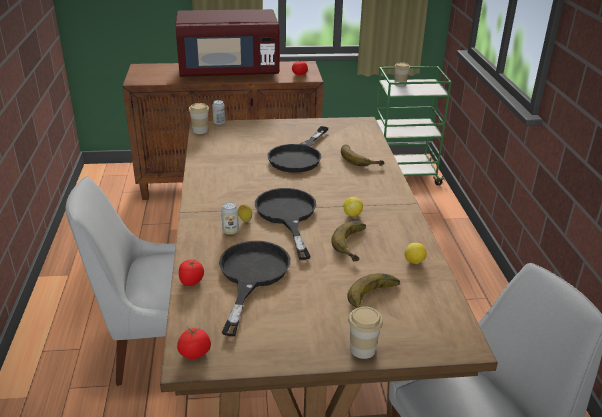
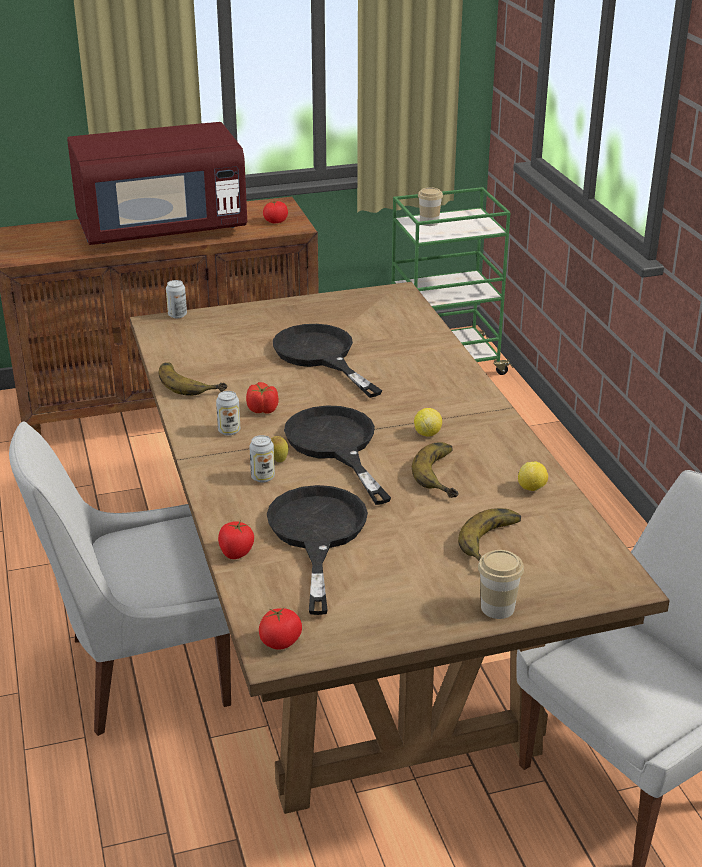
camera: 10 degrees left, 0 degrees up
(200, 131) = (153, 331): cup -> none
(221, 197) = (229, 431): none -> can
(248, 186) = (263, 410): none -> tomato
(299, 156) = (320, 356): black frying pan -> black frying pan turned 135 degrees clockwise
(360, 158) = (412, 349): banana -> banana (191, 382)

